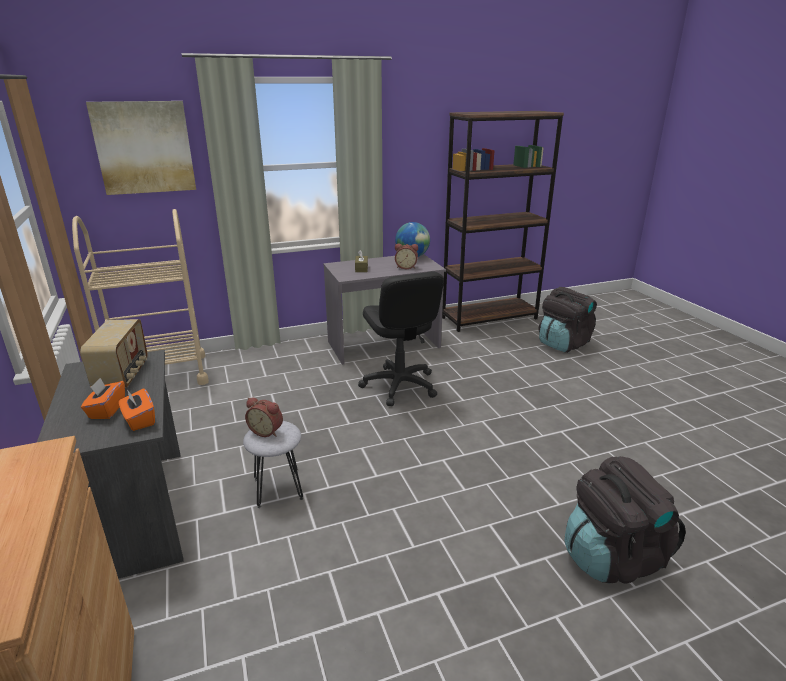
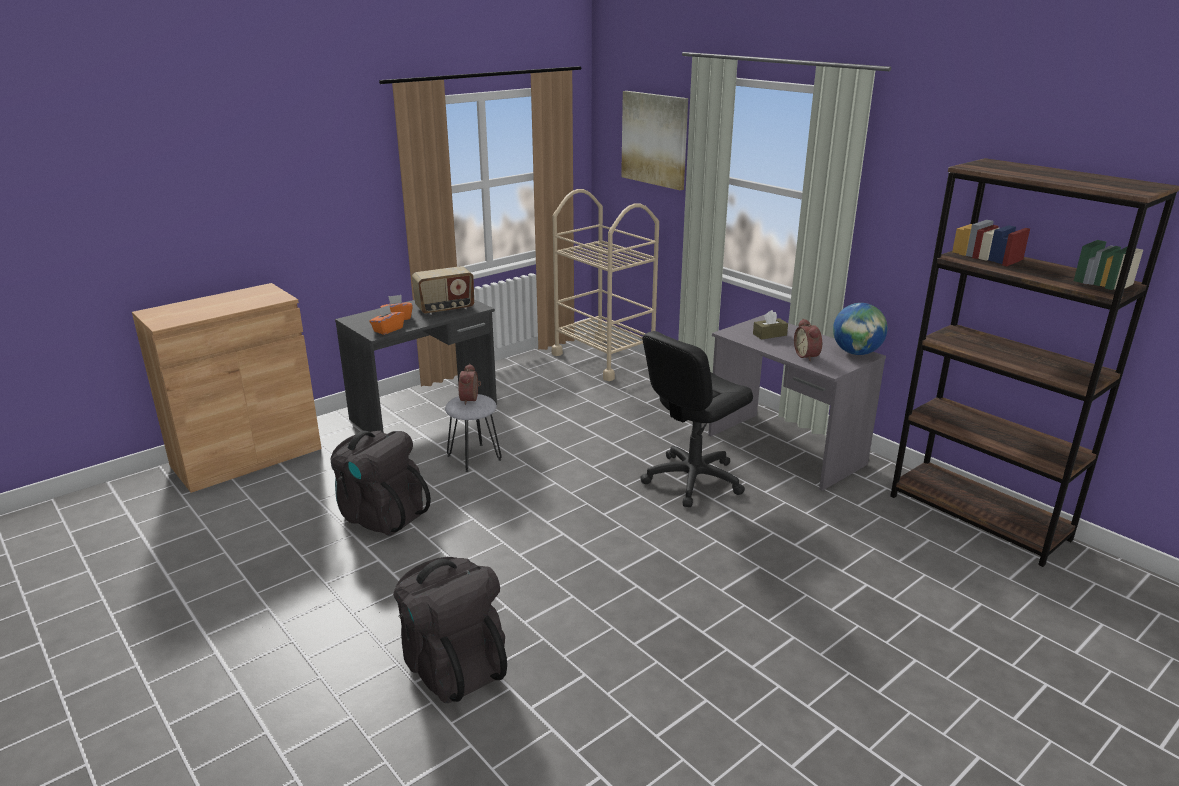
camera: 70 degrees right, 0 degrees up
(563, 344) = (967, 603): black backpack -> black backpack (381, 515)

